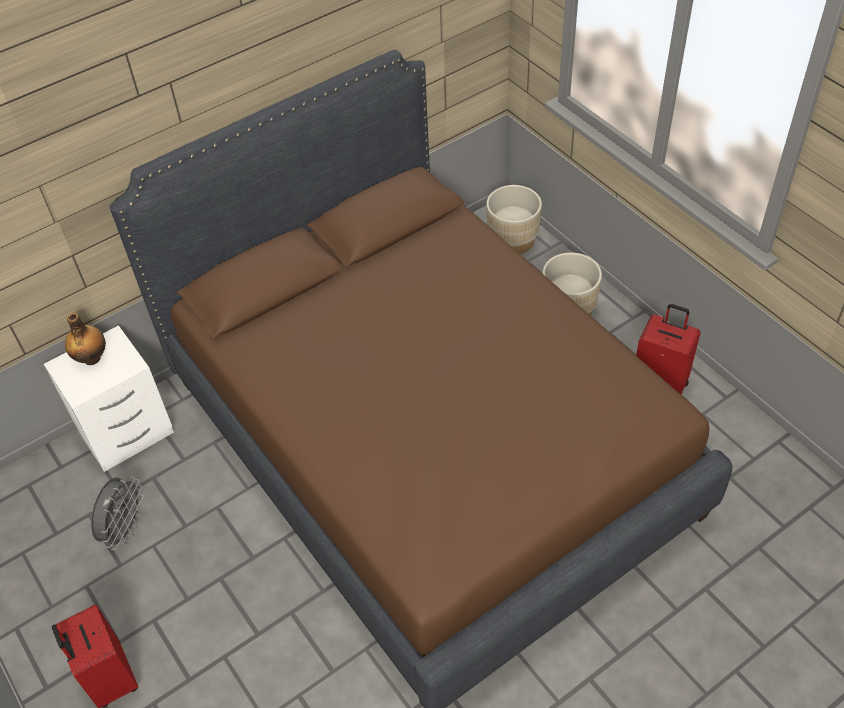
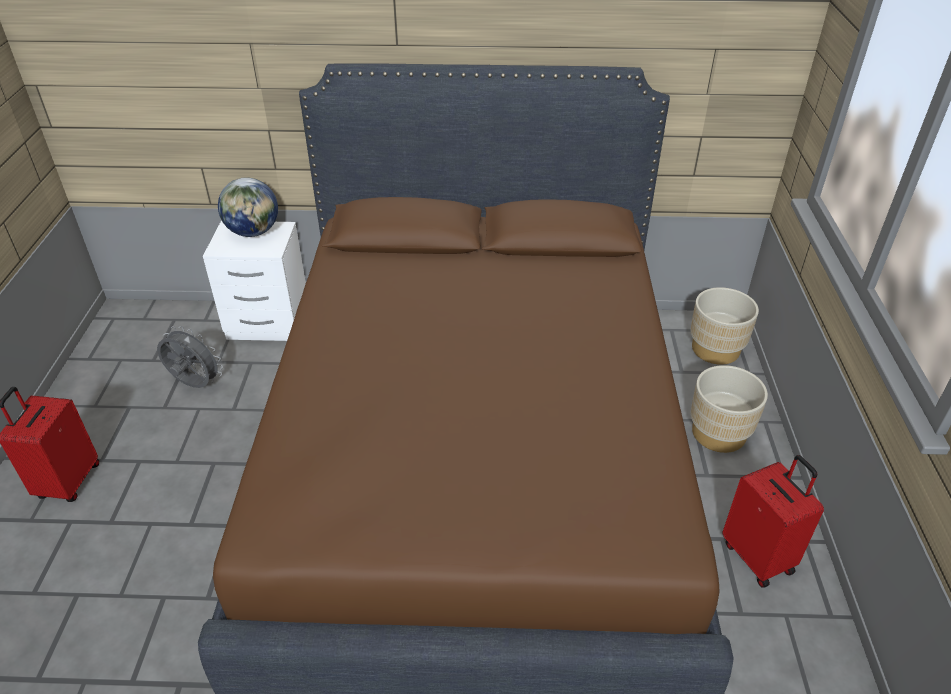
camera: 35 degrees right, 10 degrees down
(92, 357) = (253, 232): bottle -> globe
(124, 529) = (194, 385): grey fan -> grey fan turned 120 degrees counterclockwise

